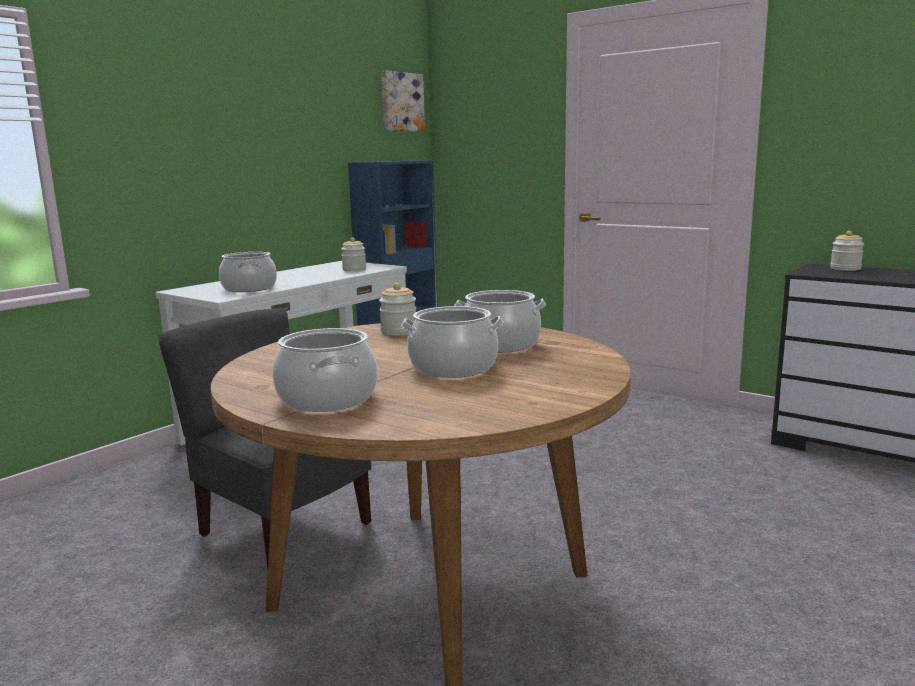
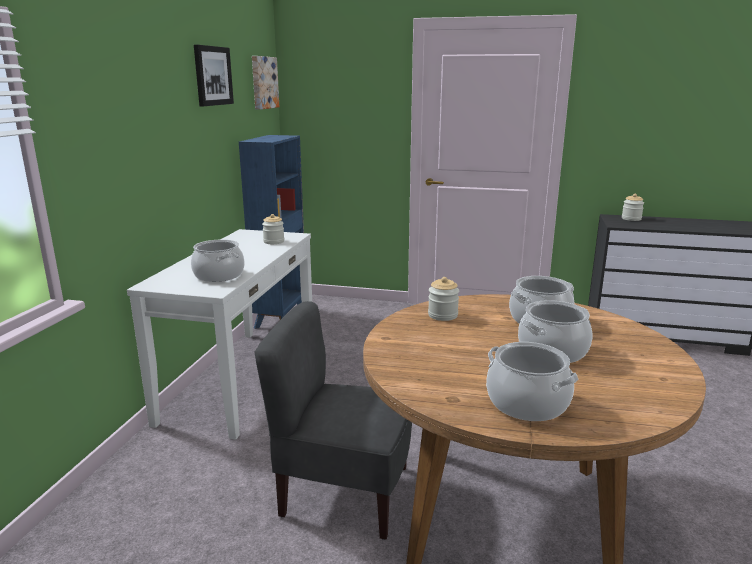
camera: 25 degrees left, 5 degrees up
(311, 88) = (212, 76): none -> picture

